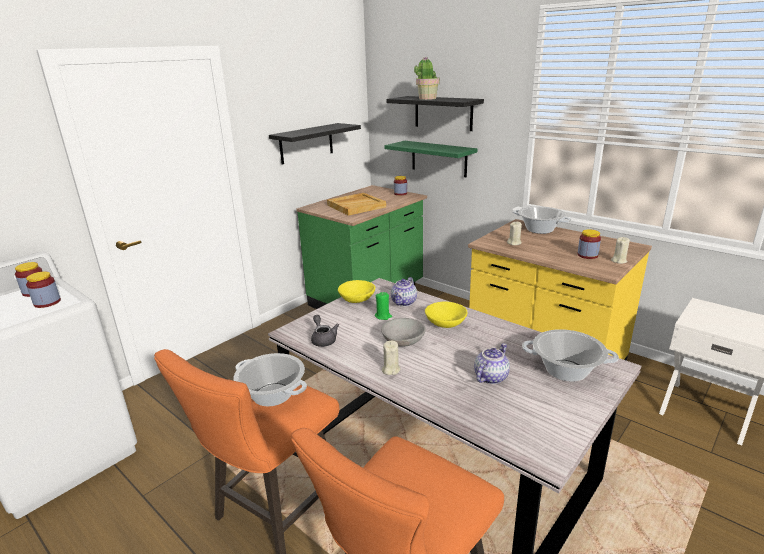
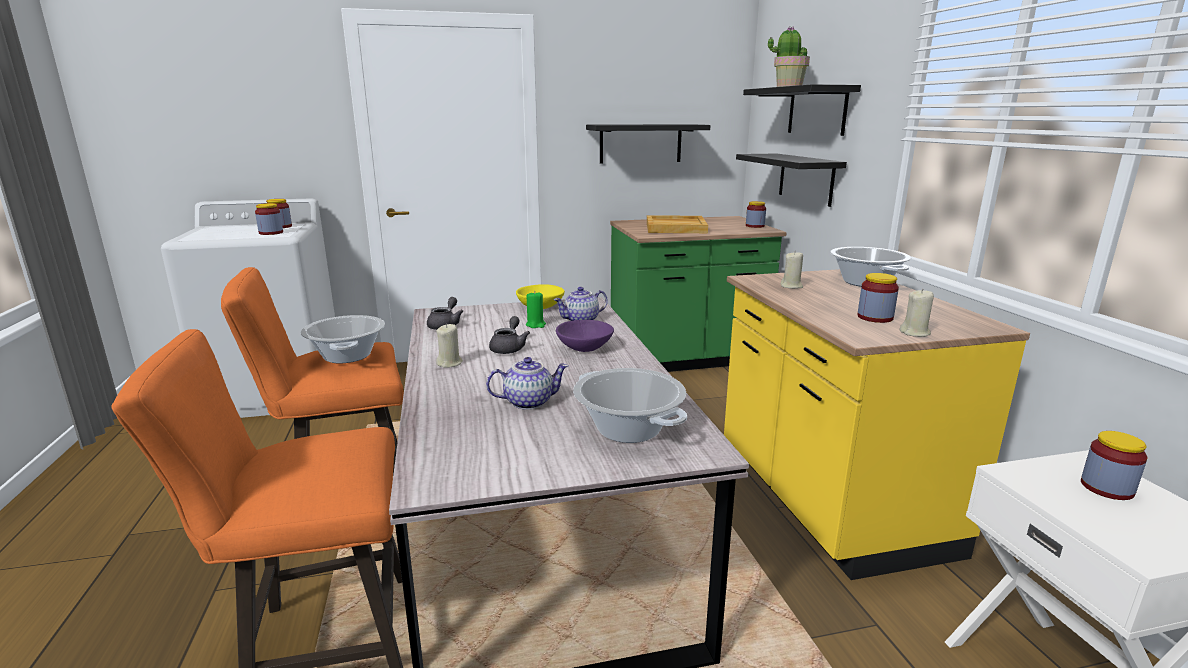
camera: 35 degrees right, 5 degrees down
(403, 342) = (509, 348): grey bowl -> grey teapot
(439, 158) = (806, 179): green shelf -> black shelf
(445, 323) = (585, 348): yellow bowl -> purple bowl
(721, 315) = (1106, 488): none -> jar

